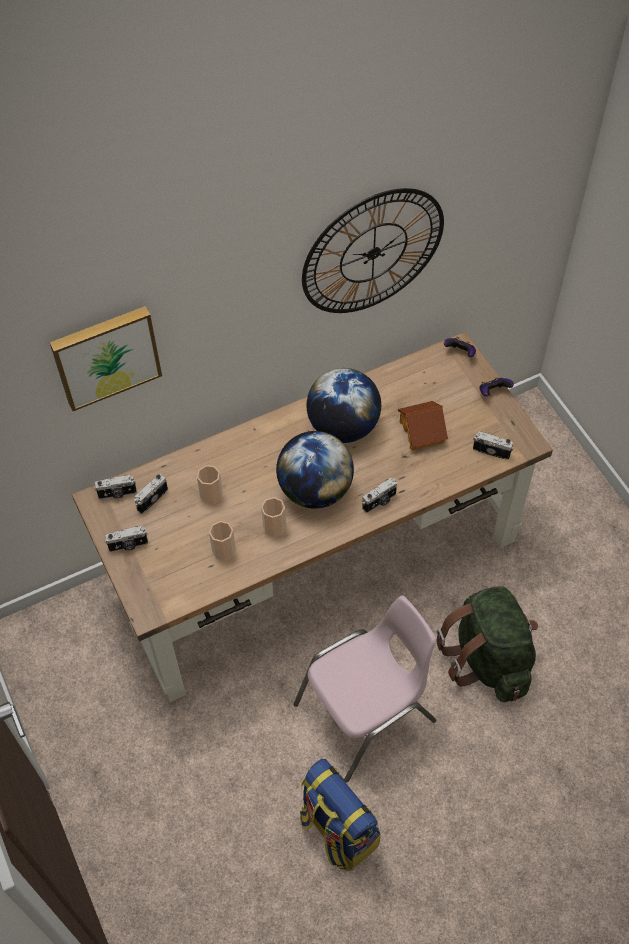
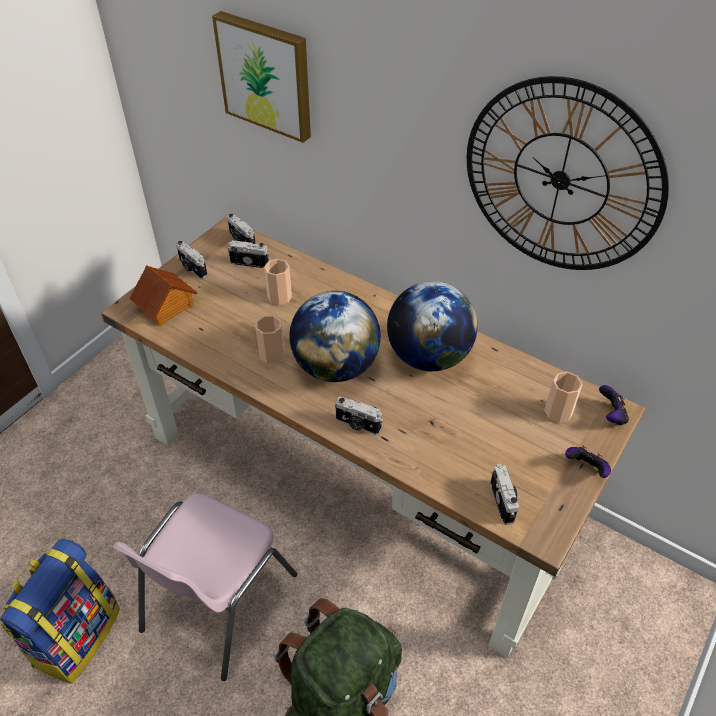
camera: 60 degrees right, 10 degrees down
(224, 550) = (223, 330): cup -> cup (558, 412)
(367, 713) = (216, 603): pink chair -> pink chair turned 90 degrees clockwise
(422, 431) = (476, 424): toy house -> toy house (166, 306)

